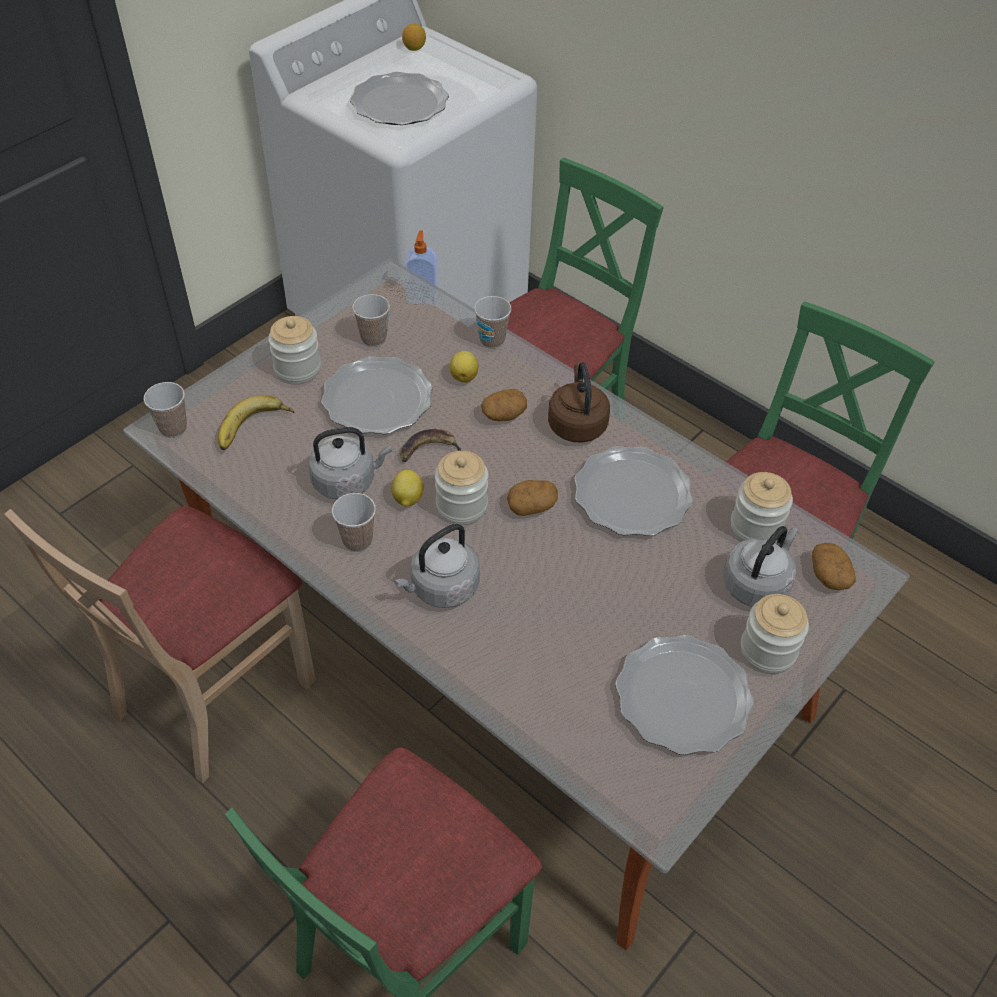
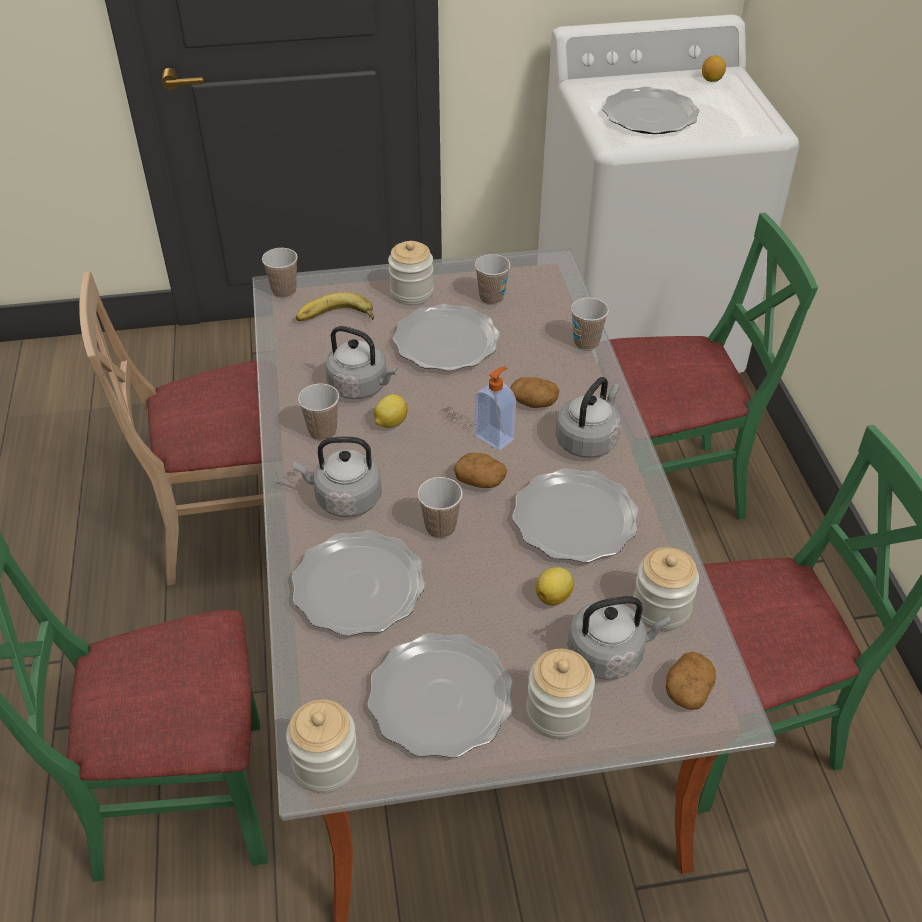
camera: 40 degrees right, 5 degrees down
(422, 297) = (564, 285): soap dispenser -> soap dispenser (495, 437)
(428, 450) = (445, 397): banana -> none
(461, 505) = (425, 450): jar -> jar (326, 764)
(464, 376) = (533, 358): lemon -> lemon (554, 596)
(532, 652) = (359, 586): none -> plate
(542, 564) = (440, 527): none -> cup
(577, 424) = (588, 440): brown kettle -> grey kettle

